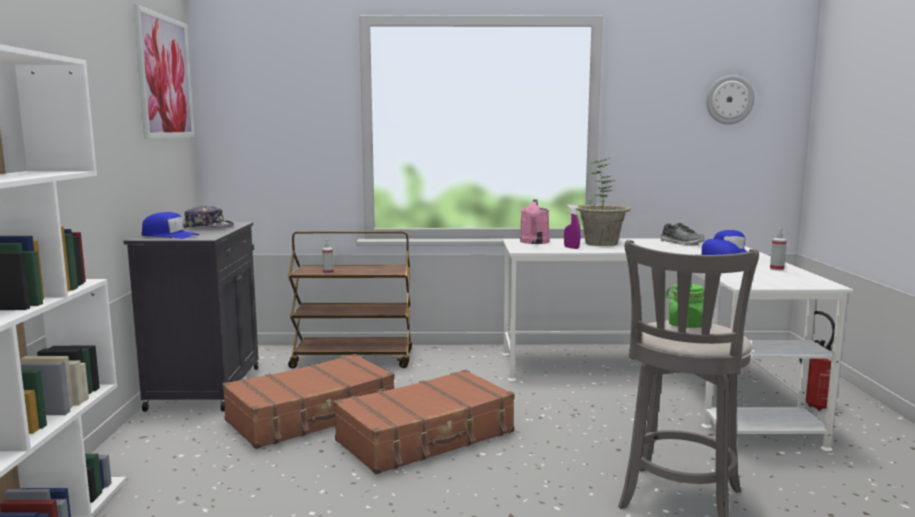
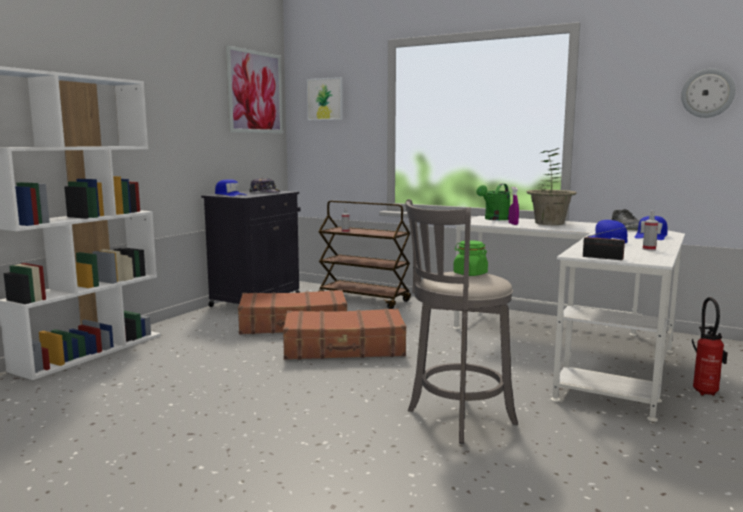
camera: 30 degrees right, 0 degrees up
(262, 90) = (325, 99): none -> picture
(534, 242) = (495, 219): pink watering can -> green watering can
(779, 286) = (605, 258): none -> radio

